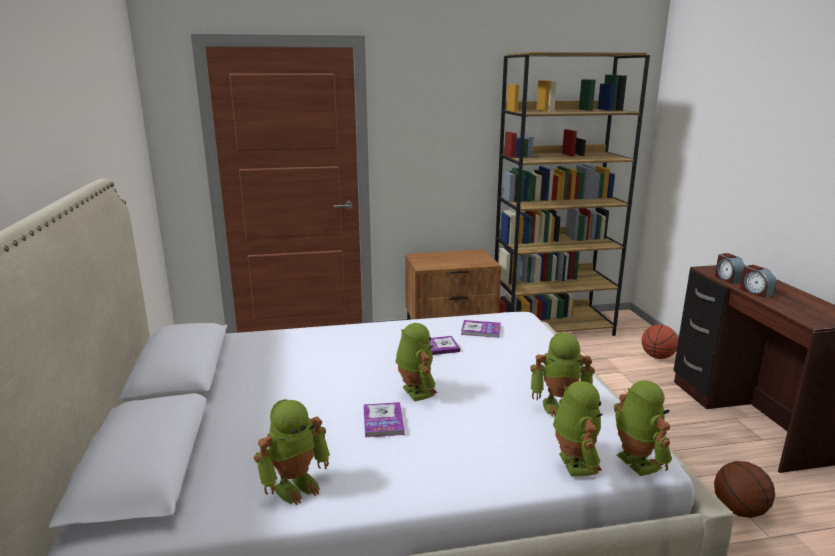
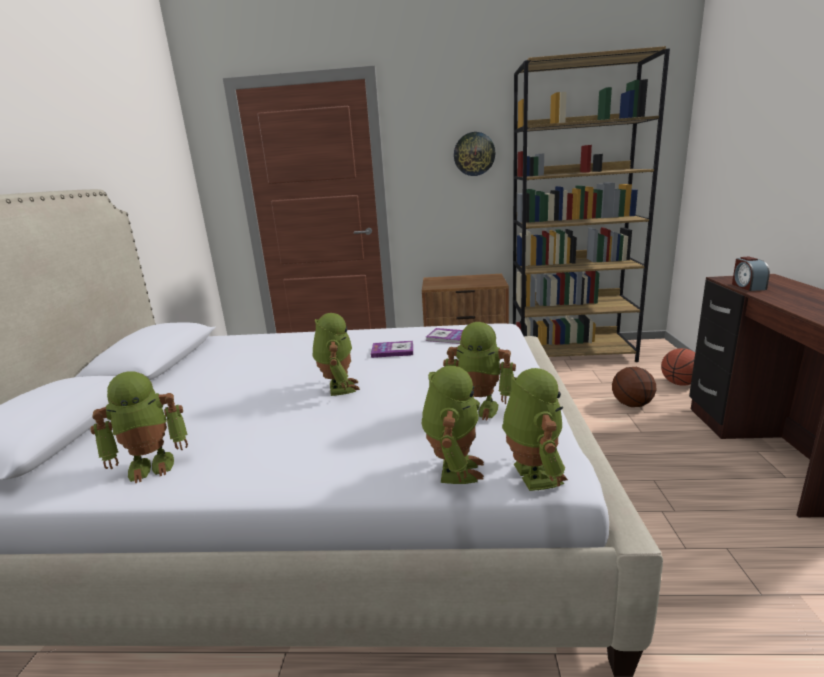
camera: 15 degrees right, 0 degrees up
(383, 421) = (285, 412): book -> none
(461, 130) = (474, 154): none -> wall clock
(739, 510) = (728, 556): basketball -> basketball (632, 405)
(755, 292) = (777, 298): alarm clock -> none

